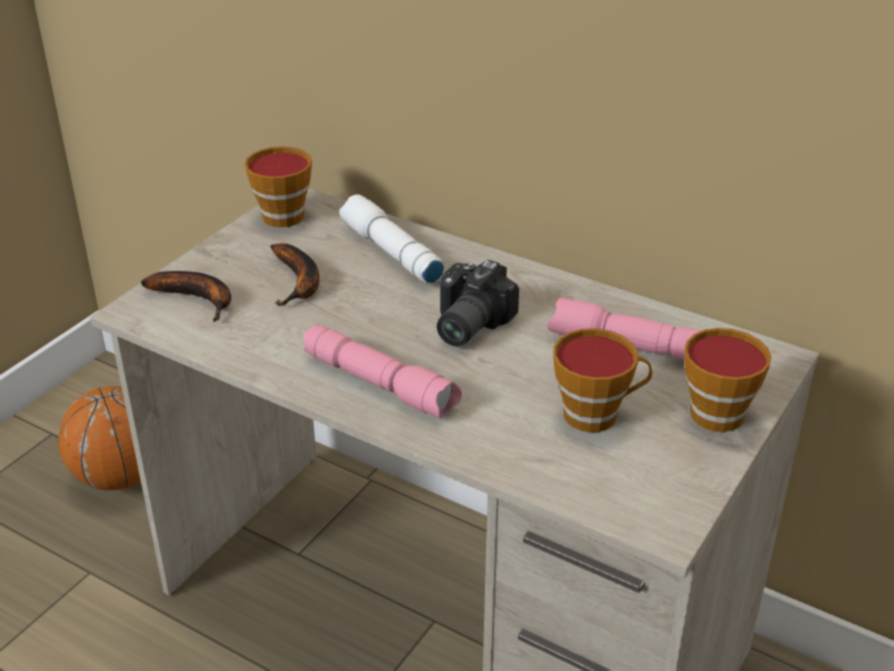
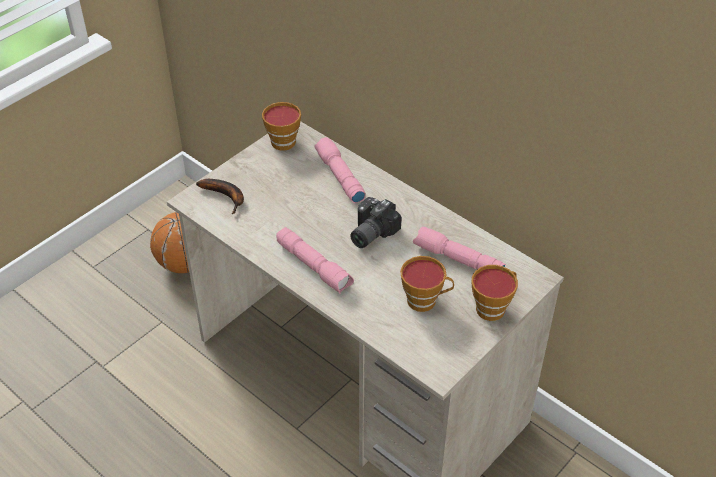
camera: 10 degrees right, 10 degrees up
(299, 281) = (283, 191): banana -> none
(390, 252) = (339, 176): white flashlight -> pink flashlight

